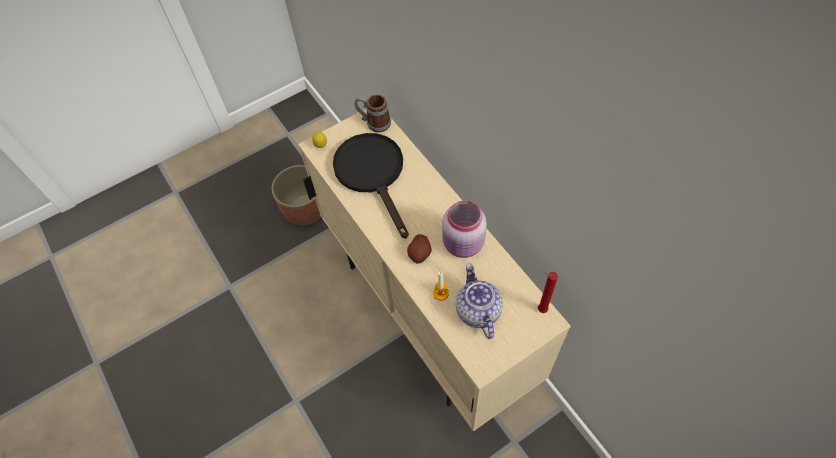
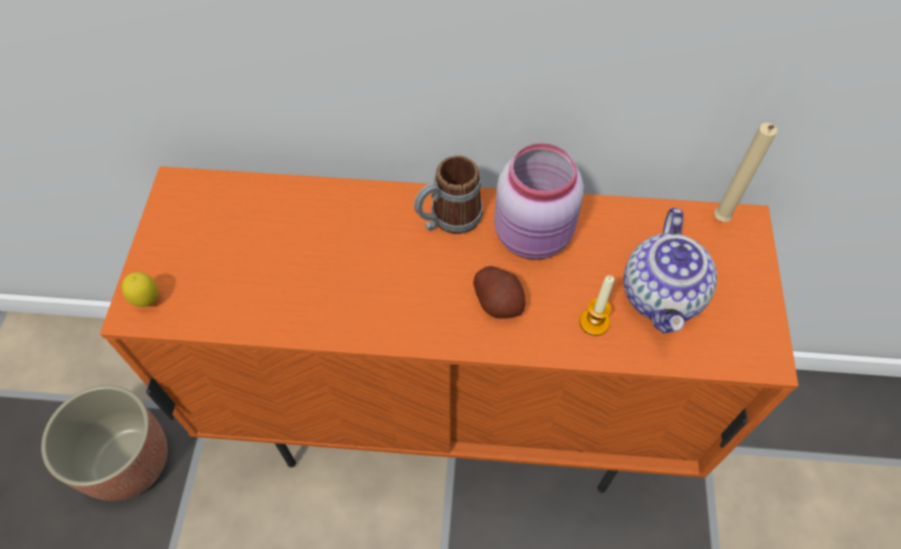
camera: 55 degrees left, 0 degrees up
(373, 174) = (289, 264): black frying pan -> none
(374, 122) = (192, 196): mug -> mug (448, 219)
(427, 314) = (451, 418): beige cabinet -> orange cabinet
(477, 311) = (662, 296): teapot -> teapot turned 105 degrees counterclockwise
(540, 310) = (719, 221): red candle -> beige candle

